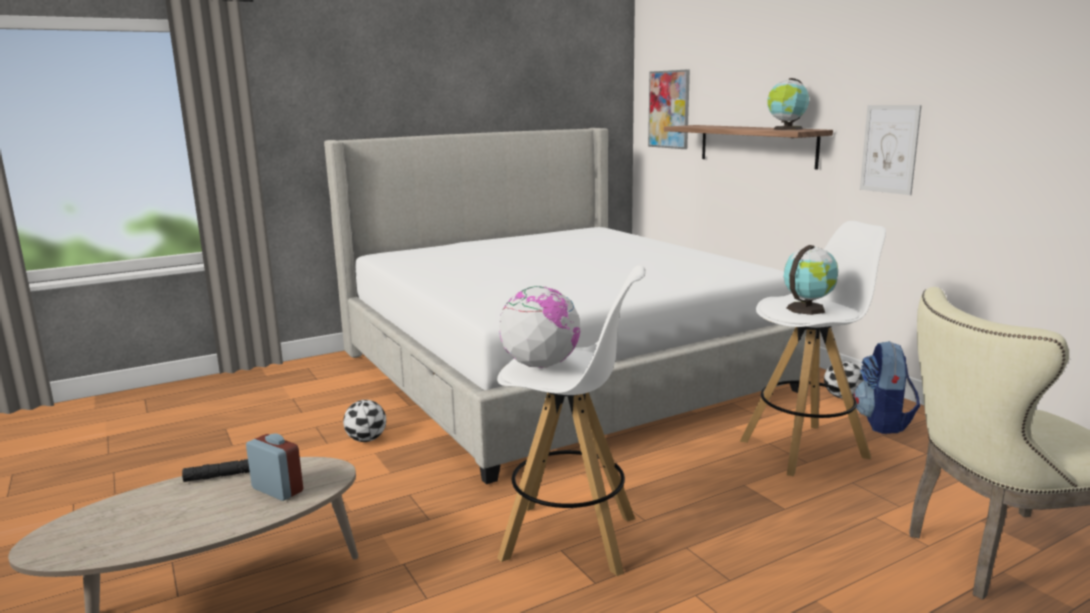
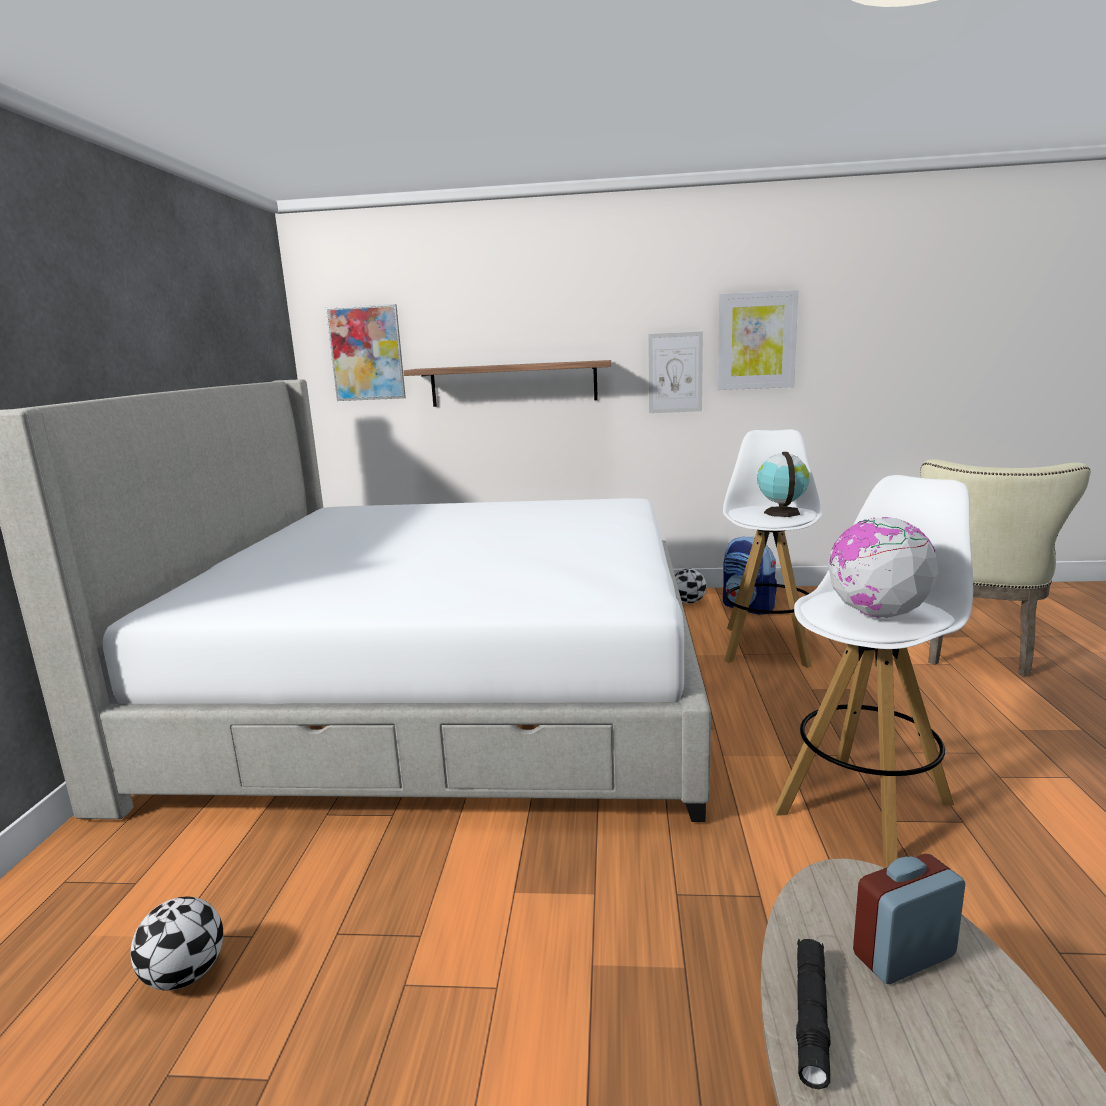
camera: 55 degrees left, 0 degrees up
(366, 440) = (459, 888): football -> football (185, 975)
(786, 129) = (572, 361): globe -> none
(979, 120) = (756, 341): none -> picture

